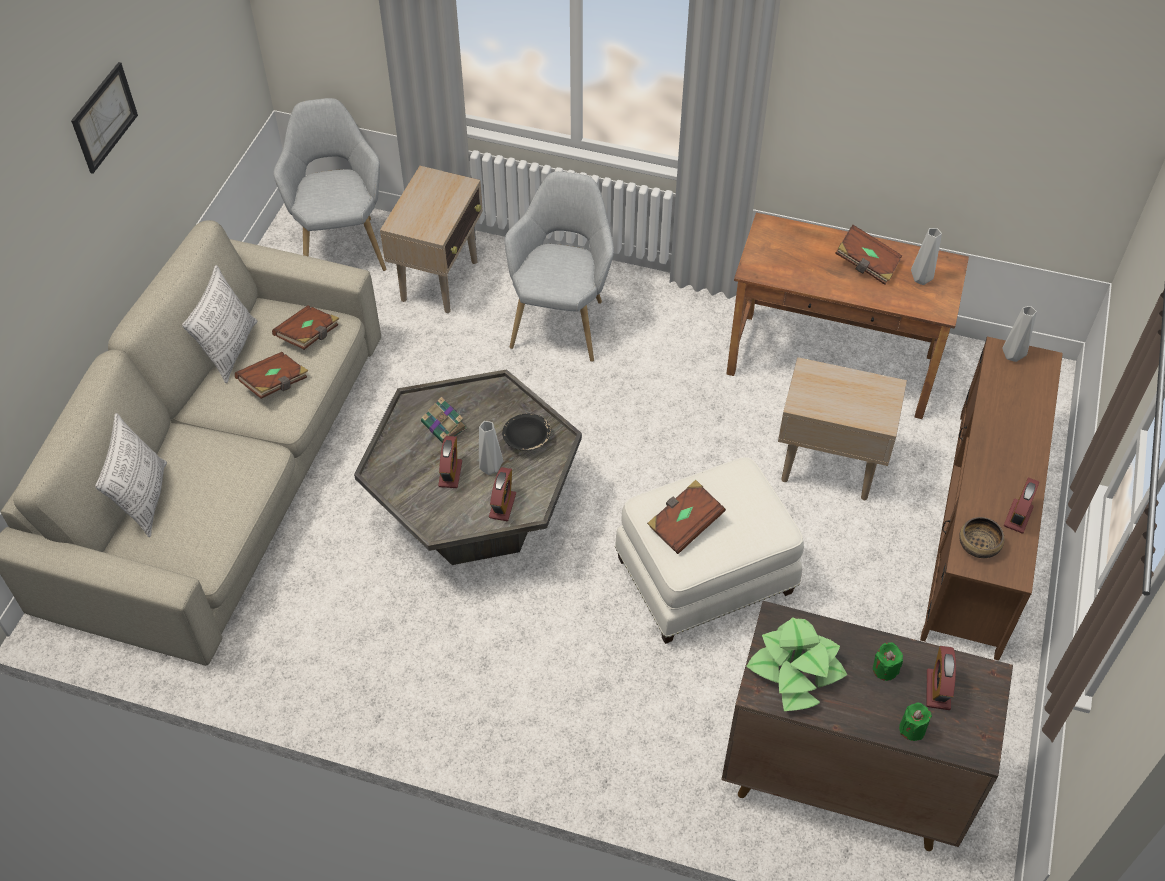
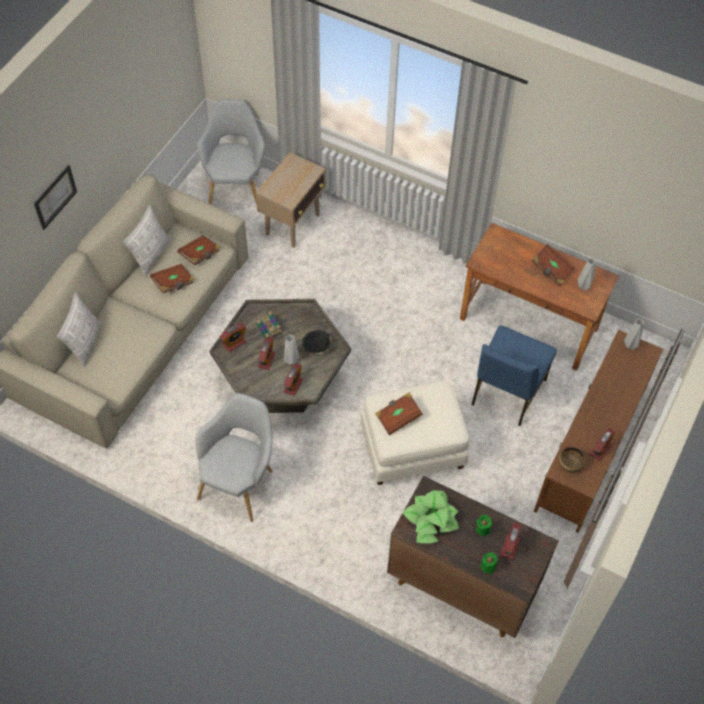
camera: 10 degrees right, 5 degrees up
(104, 117) = (93, 115): picture -> picture (55, 197)
(392, 457) = (234, 343): none -> alarm clock
(562, 320) = (364, 264): grey armchair -> grey armchair (240, 481)
(827, 468) = (507, 392): beige side table -> blue chair

